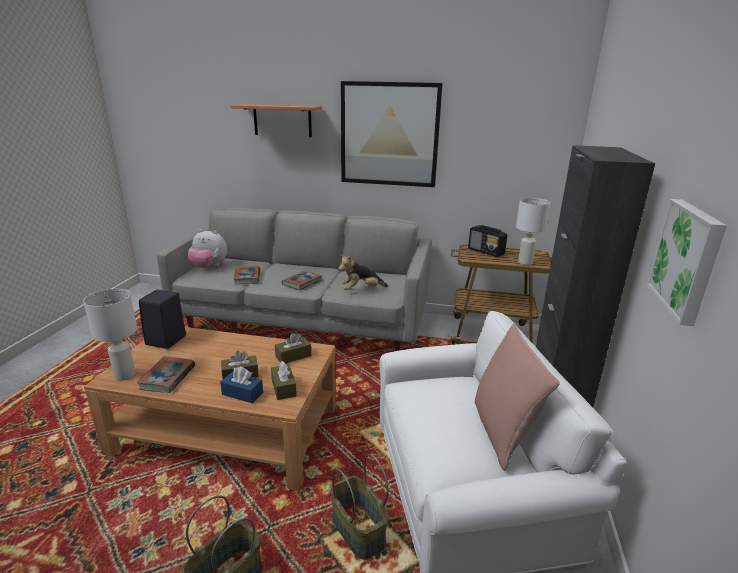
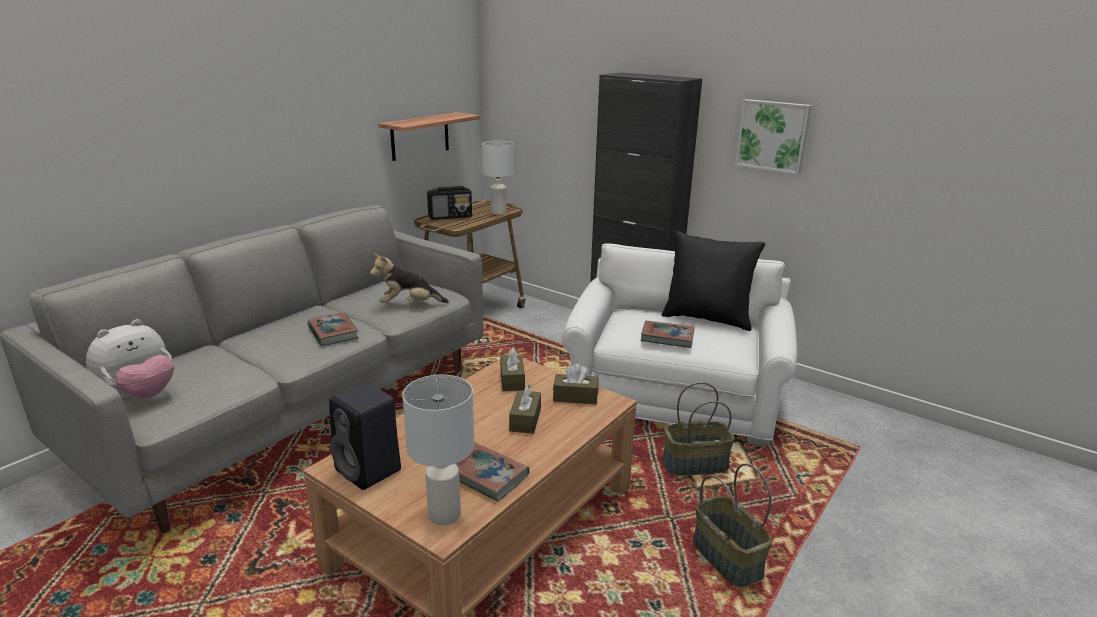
camera: 65 degrees left, 0 degrees up
(242, 393) = (568, 423): blue tissue box -> none
(247, 277) = (249, 367): book -> book (667, 337)
(282, 120) = (125, 91): shelf -> shelf (420, 136)
(361, 290) = (409, 305): plush toy -> plush toy turned 75 degrees clockwise
(389, 134) = (303, 93): picture -> none
(502, 432) = (707, 318): pink pillow -> black pillow

